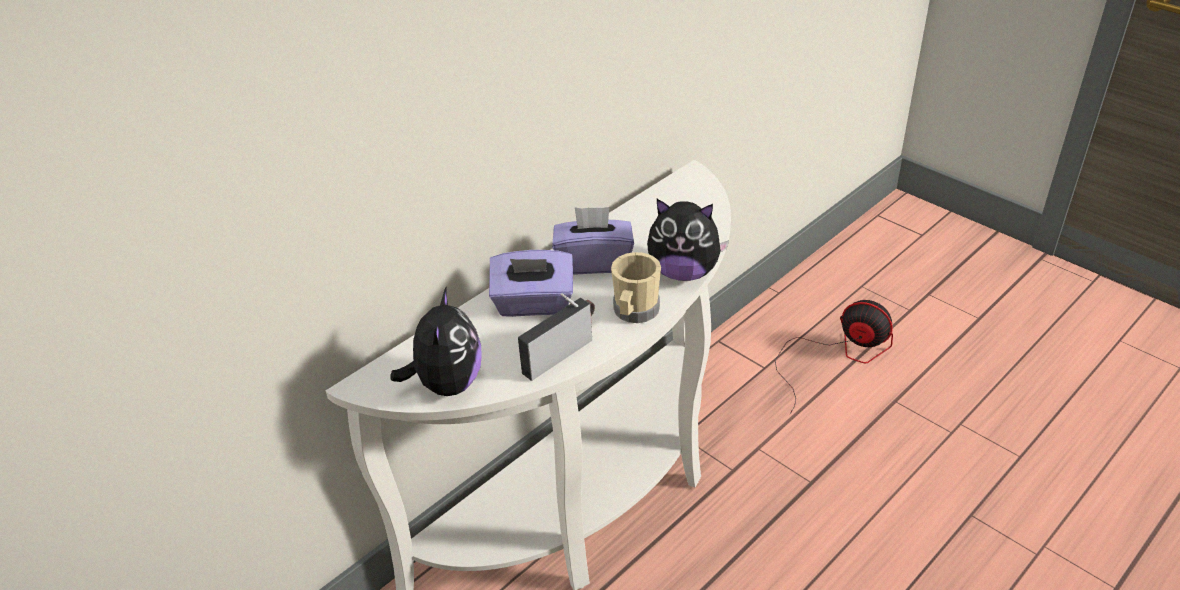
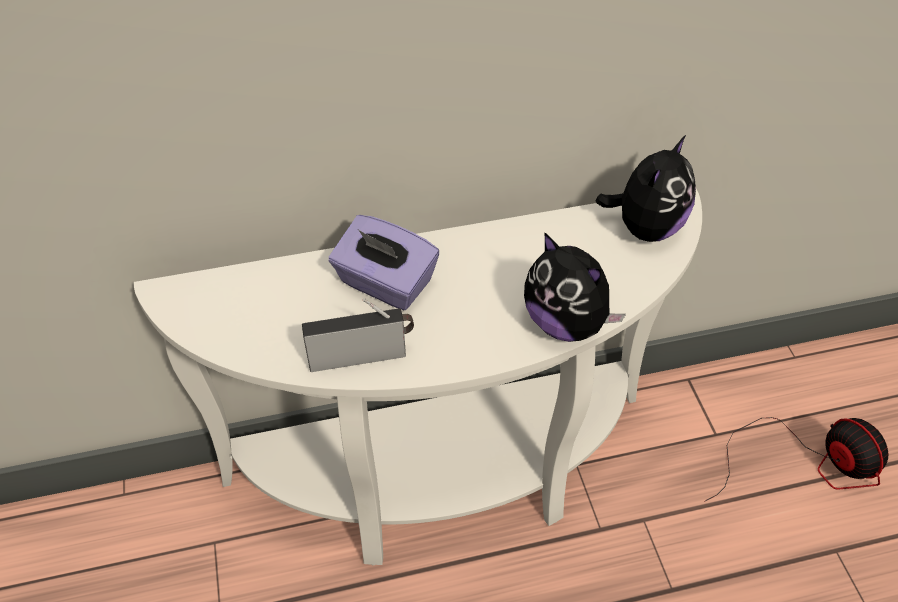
camera: 30 degrees right, 10 degrees up
(447, 383) = (235, 332): plush toy -> plush toy (645, 227)
(594, 262) = (484, 263): purple tissue box -> none
(634, 312) = (474, 346): beige mug -> none

